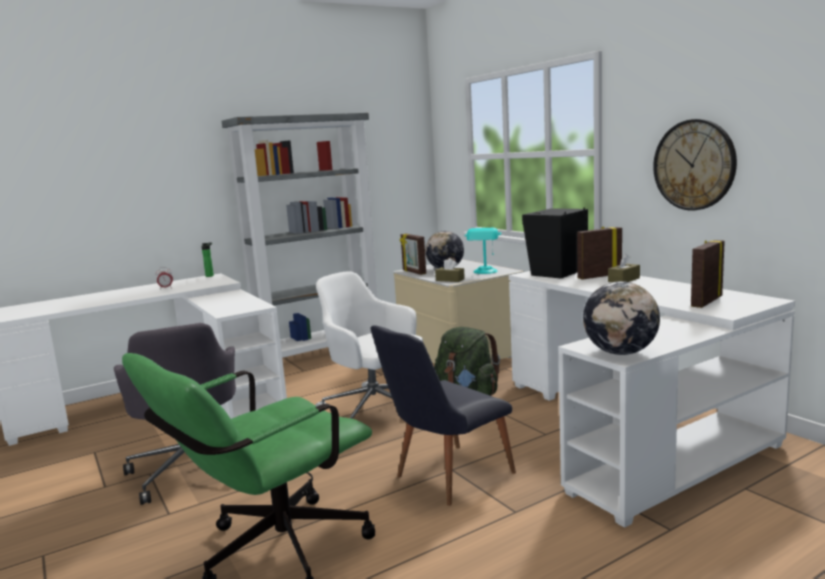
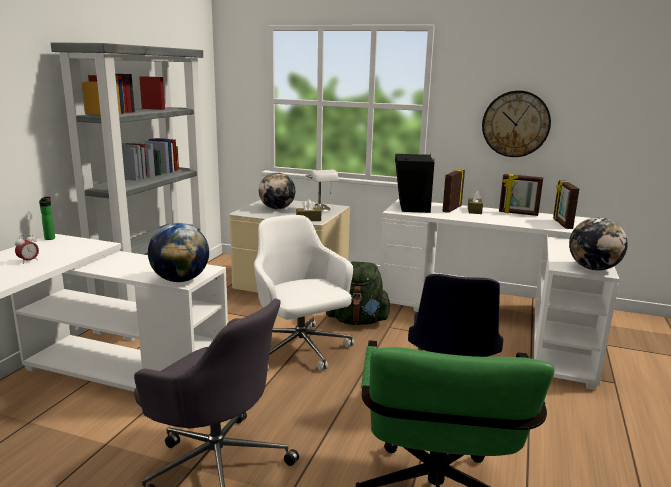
camera: 40 degrees left, 5 degrees up
(227, 311) = (180, 280): none -> globe
(375, 408) = (300, 350): white office chair -> white office chair turned 60 degrees clockwise
(413, 272) = (254, 214): picture frame -> picture frame (518, 213)
(485, 272) = (322, 210): turquoise table lamp -> white table lamp

